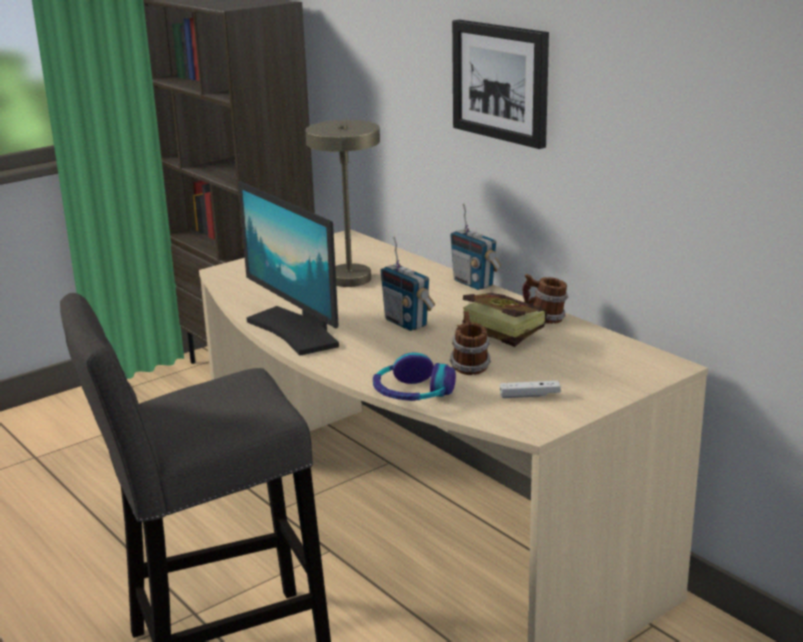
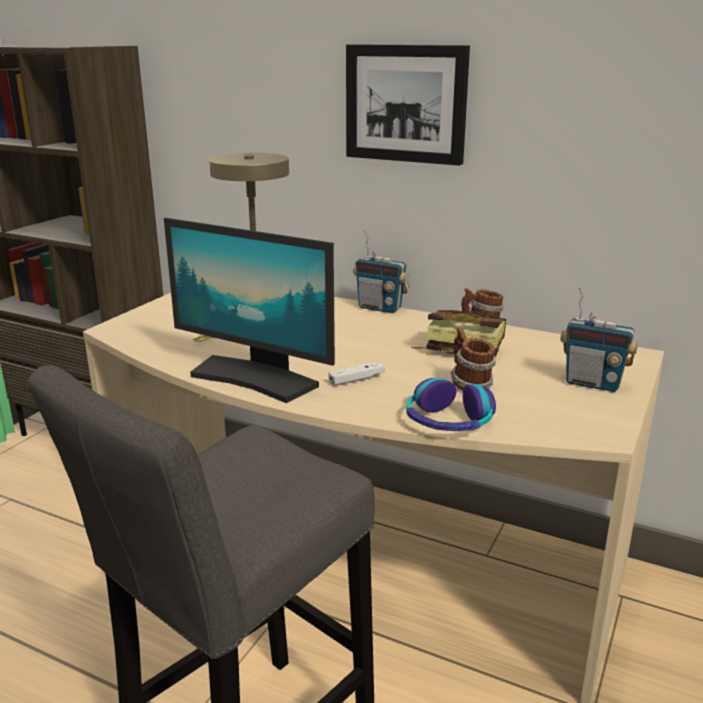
camera: 25 degrees left, 0 degrees up
(406, 323) = (360, 352): radio -> radio (592, 383)
(529, 395) = (559, 403): white game controller -> white game controller (356, 379)

